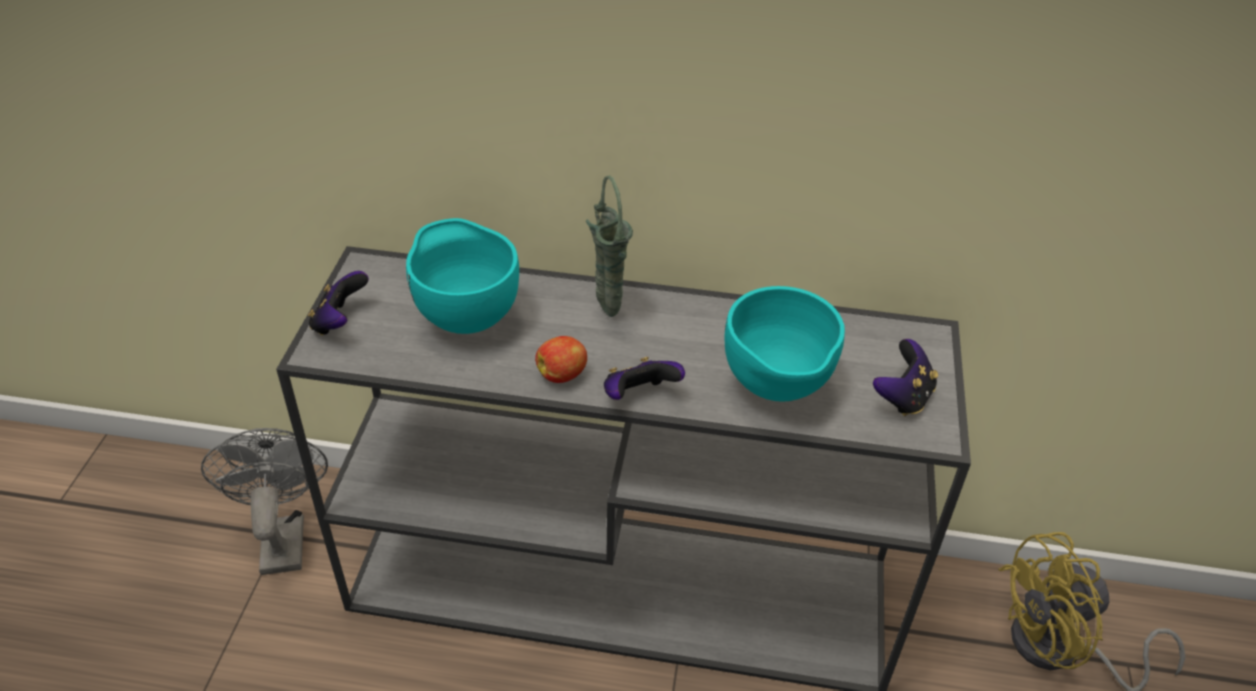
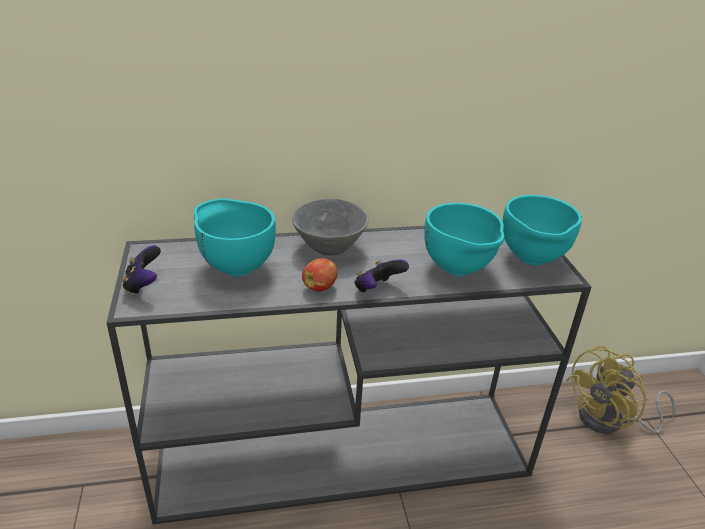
camera: 20 degrees left, 10 degrees down
(282, 536) = (85, 485): grey fan -> none
(606, 309) = (327, 247): green vase -> grey bowl
(903, 397) = (532, 261): game controller -> turquoise bowl

